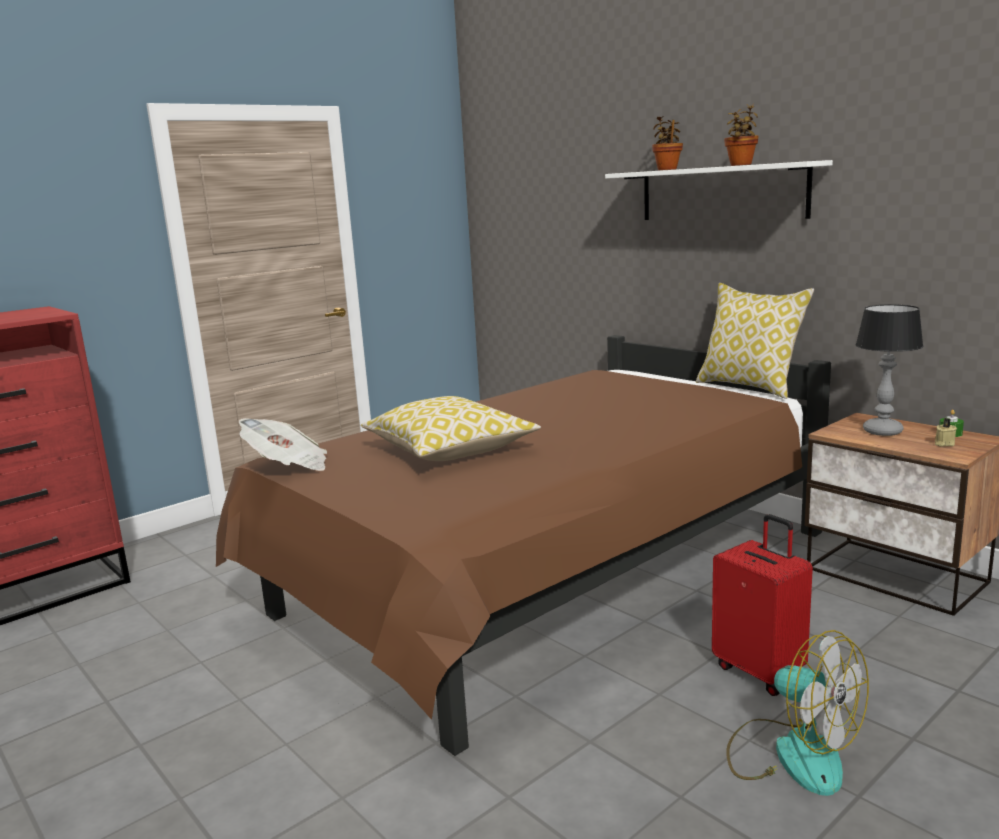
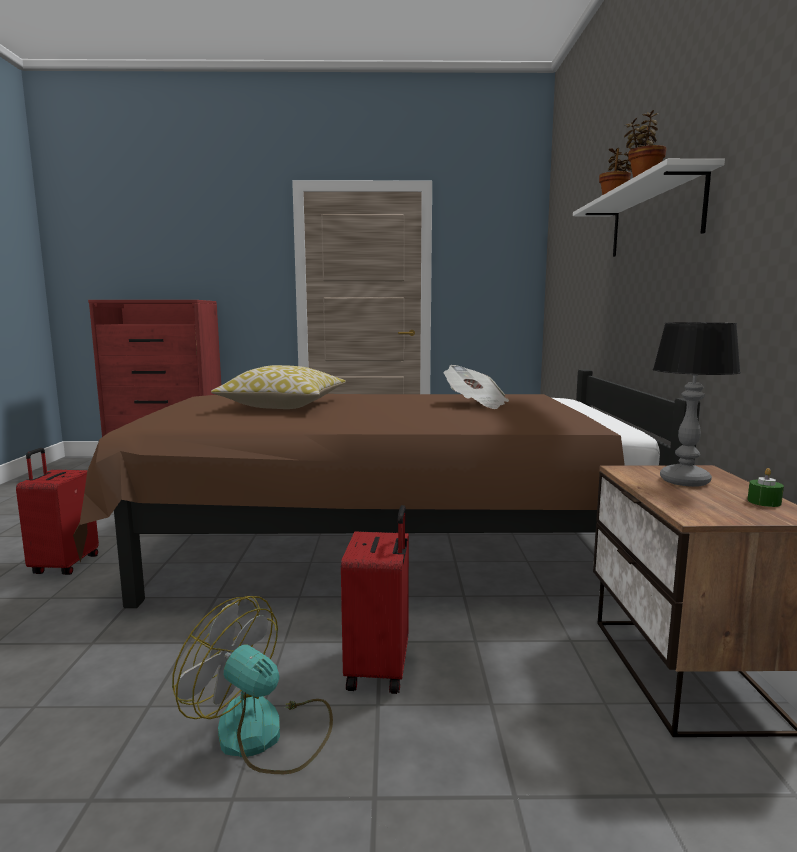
camera: 40 degrees right, 5 degrees down
(256, 766) = (64, 565): none -> red suitcase
(288, 466) = (201, 396): newspaper -> newspaper (476, 404)
(750, 387) = (630, 422): pillow -> none
(791, 754) = (264, 734): fan -> fan turned 120 degrees clockwise
(943, 444) = (720, 505): beige candle -> none

